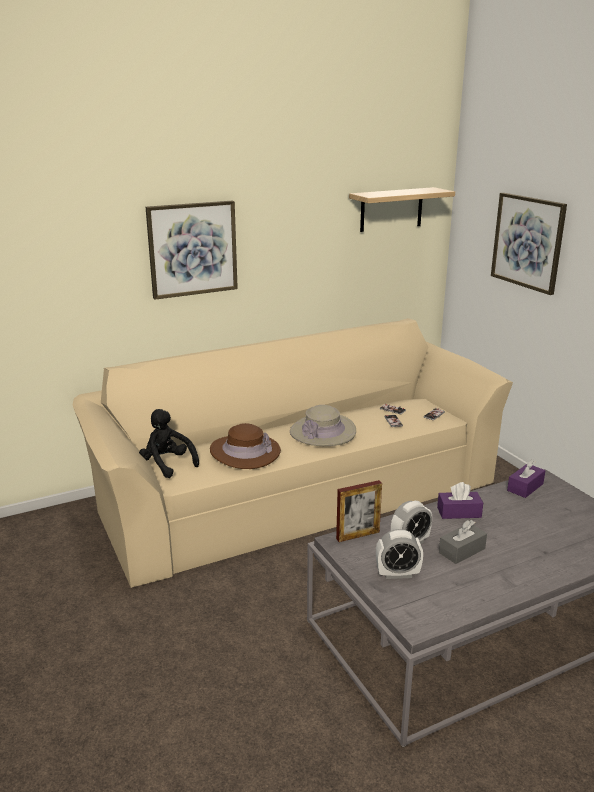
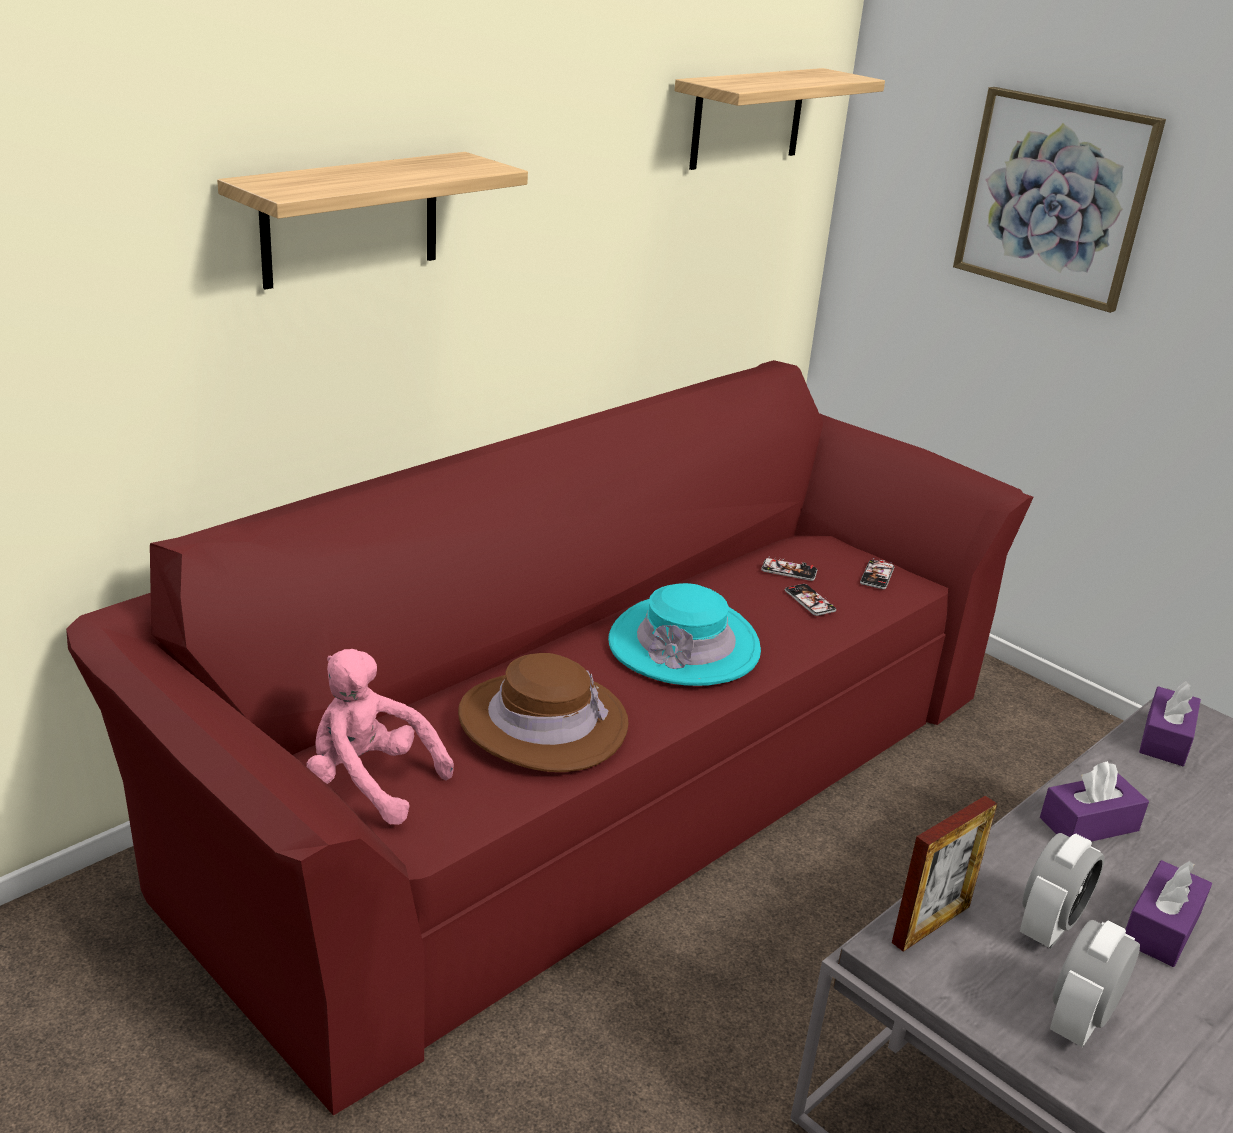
camera: 20 degrees left, 5 degrees up
(167, 464) = (369, 782): black plush toy -> pink plush toy
(192, 249) = (351, 219): picture -> shelf
(296, 490) = (596, 770): beige sofa -> red sofa
(323, 432) = (684, 645): beige hat -> turquoise hat
(397, 574) = (1080, 1020): alarm clock -> alarm clock turned 150 degrees clockwise
(462, 551) = (1161, 928): grey tissue box -> purple tissue box

